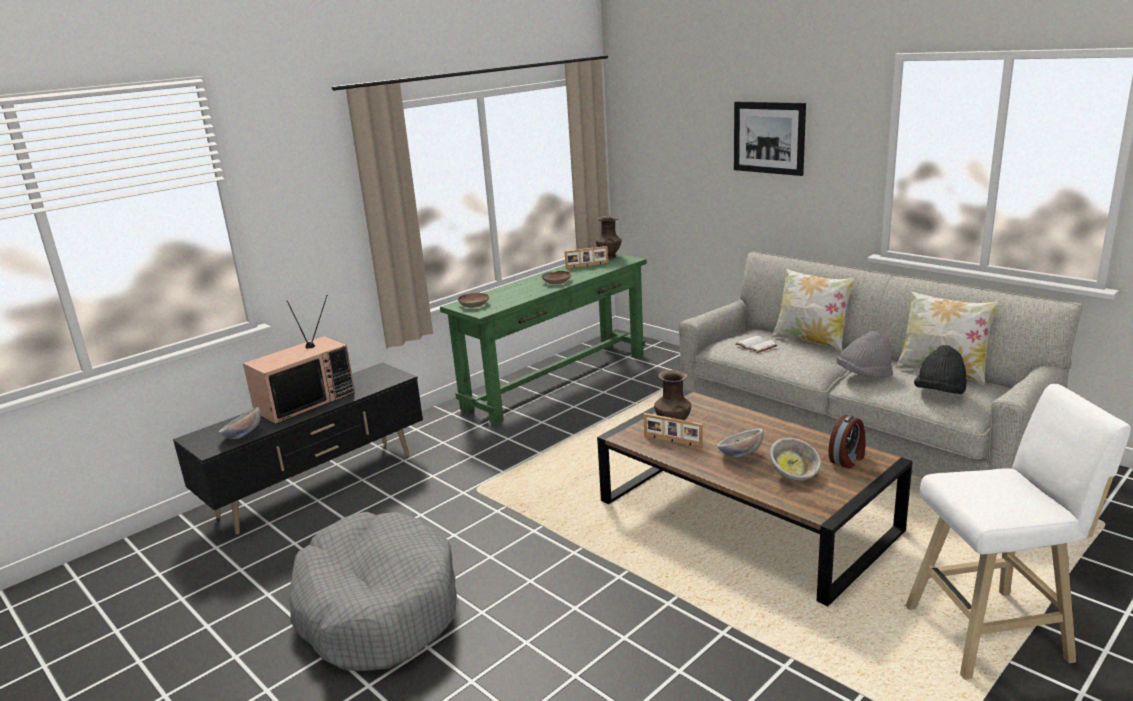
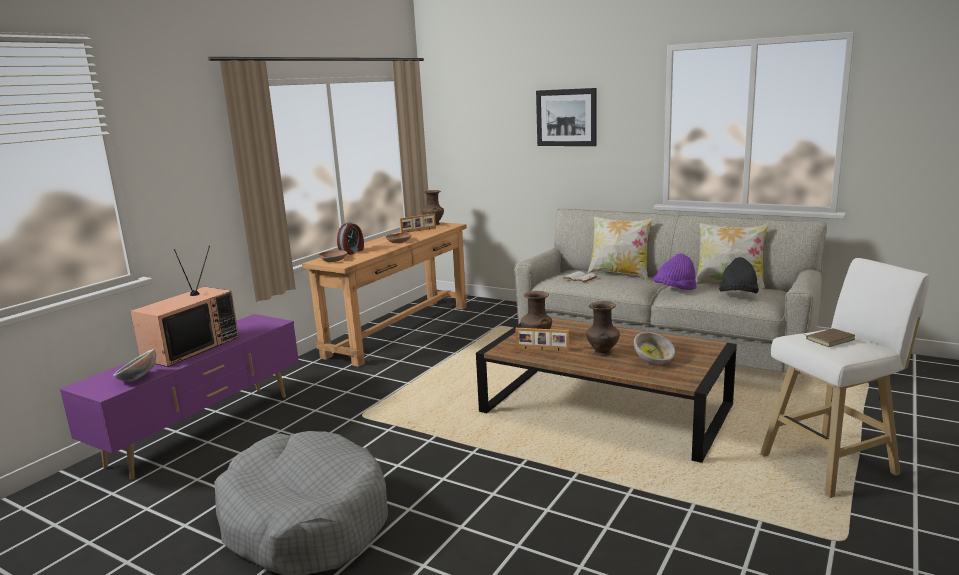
camera: 15 degrees left, 5 degrees down
(319, 485) = (204, 429): black tv stand -> purple tv stand
(557, 381) = (400, 330): green console table -> brown console table
(739, 455) = (603, 353): bowl -> brown vase
(847, 459) = (688, 347): alarm clock -> alarm clock (352, 251)
(864, 375) = (674, 290): grey hat -> purple hat
(990, 487) = (829, 339): none -> brown book

